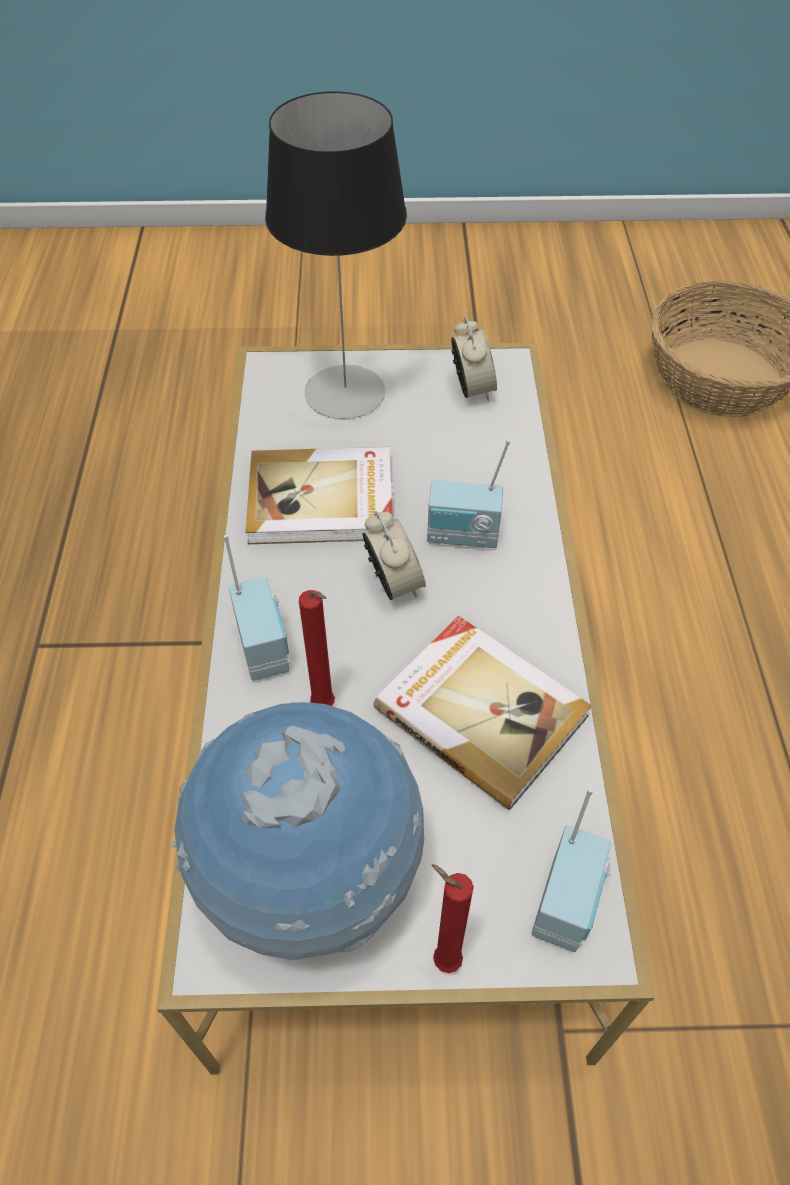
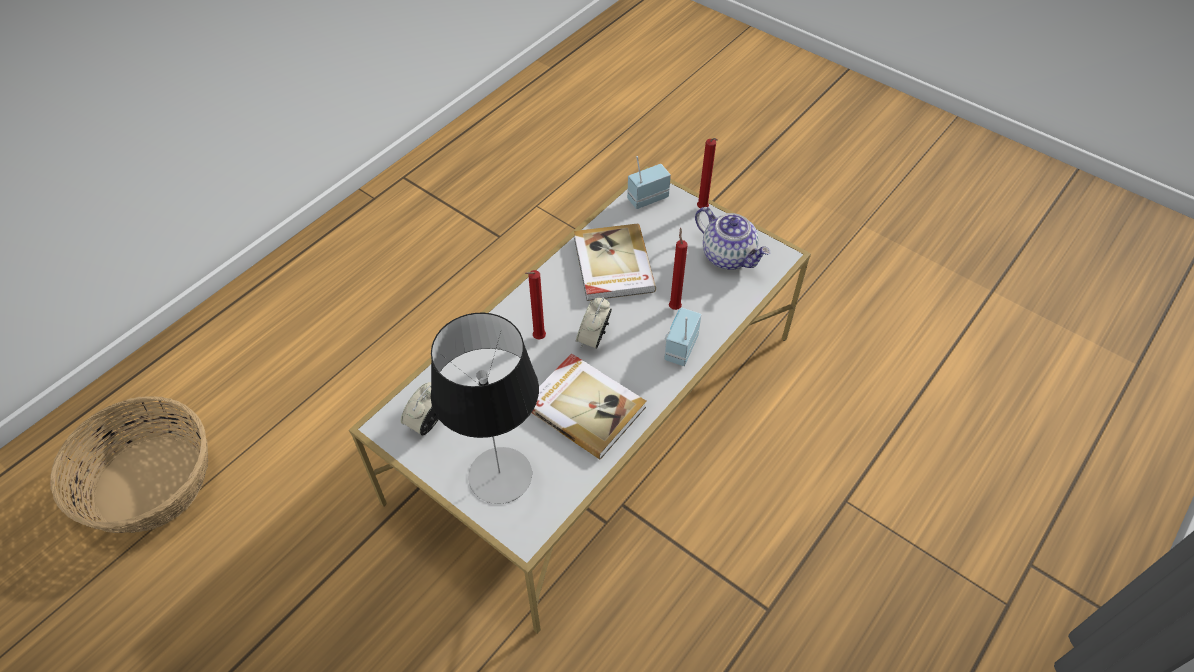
camera: 140 degrees left, 0 degrees up
(311, 876) = (729, 256): globe -> teapot
(462, 537) = (537, 338): radio -> red candle

